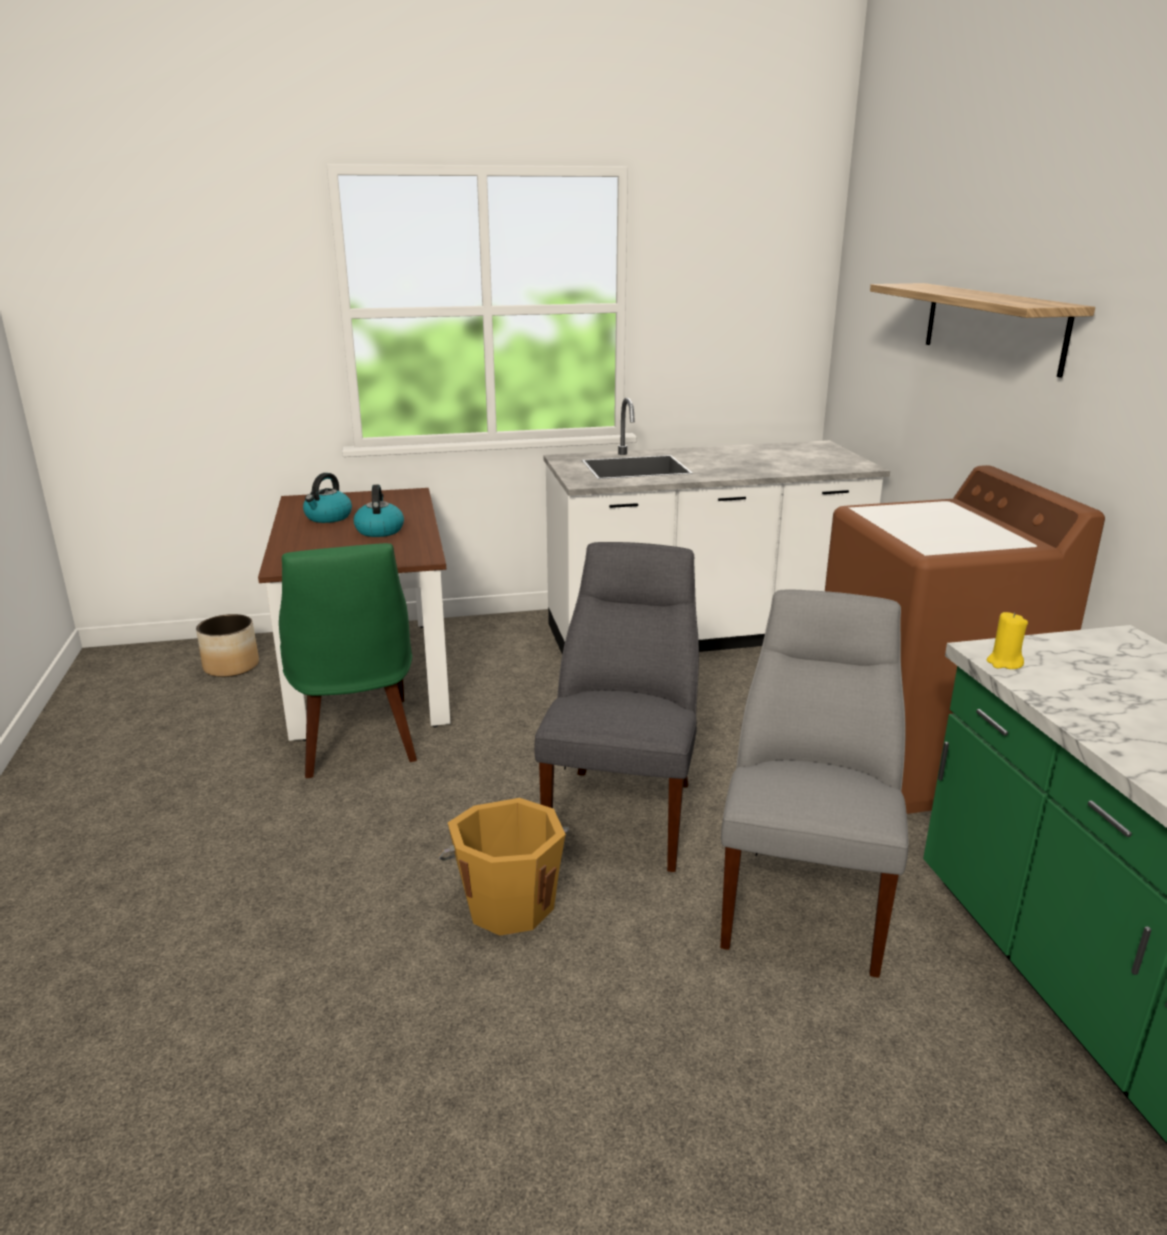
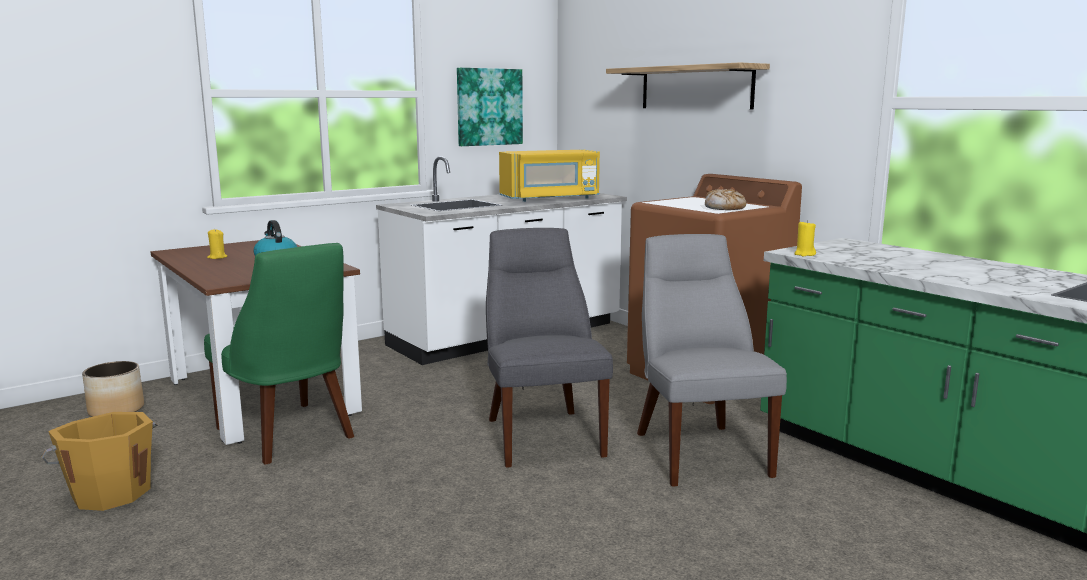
camera: 25 degrees left, 10 degrees down
(328, 517) = (217, 257): kettle -> yellow candle
(509, 903) = (507, 497): orange bucket -> orange bucket (111, 493)
(724, 323) = (489, 107): none -> picture
(774, 464) = (550, 198): none -> yellow microwave
(953, 542) = (724, 208): none -> bread

